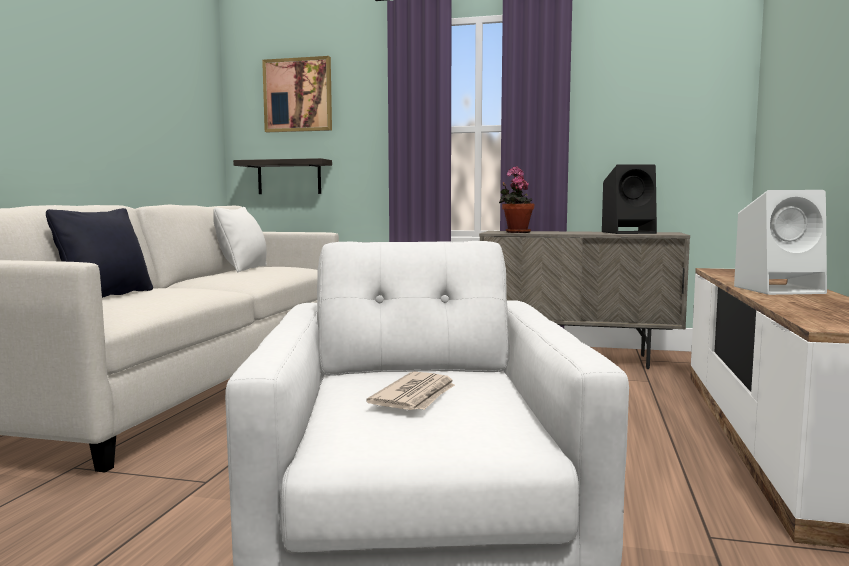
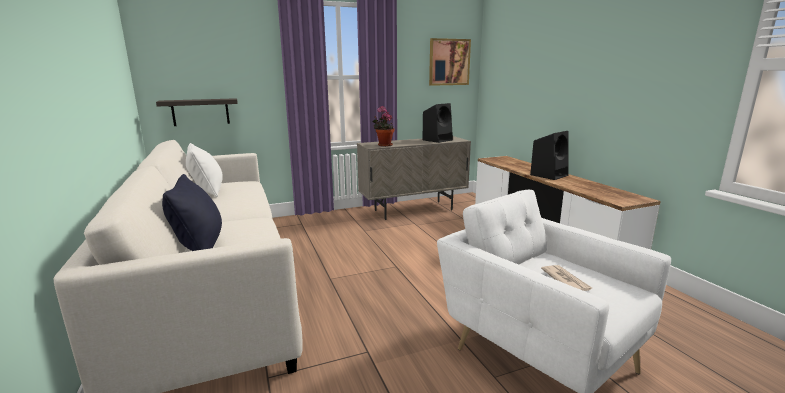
camera: 35 degrees left, 10 degrees up
(298, 95) = (201, 47): picture -> picture (449, 62)
(780, 290) = (549, 175): white speaker -> black speaker

